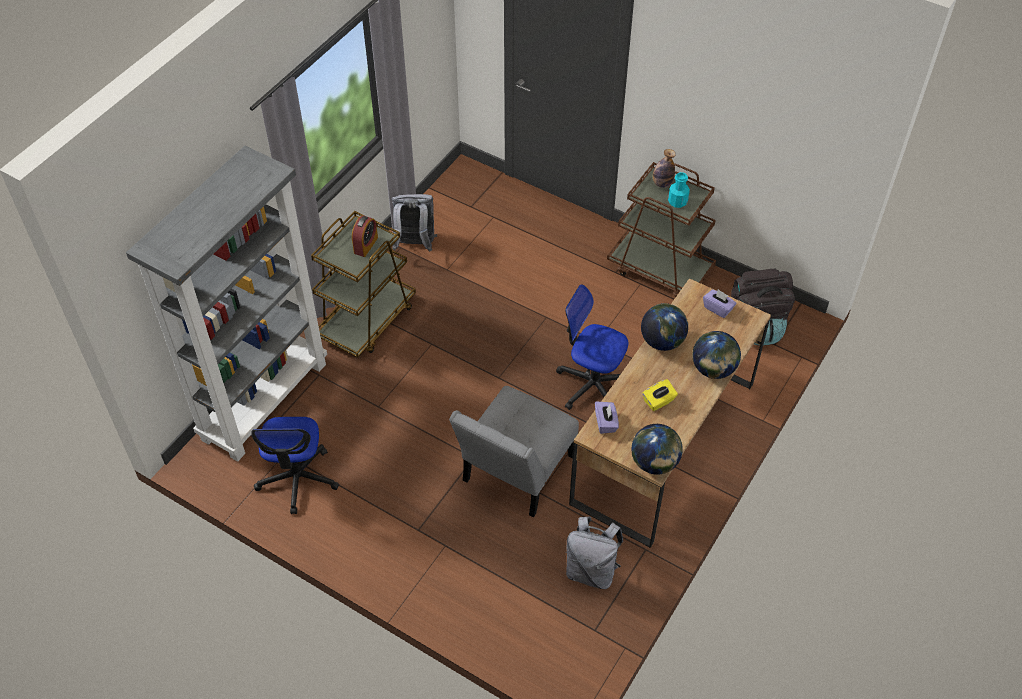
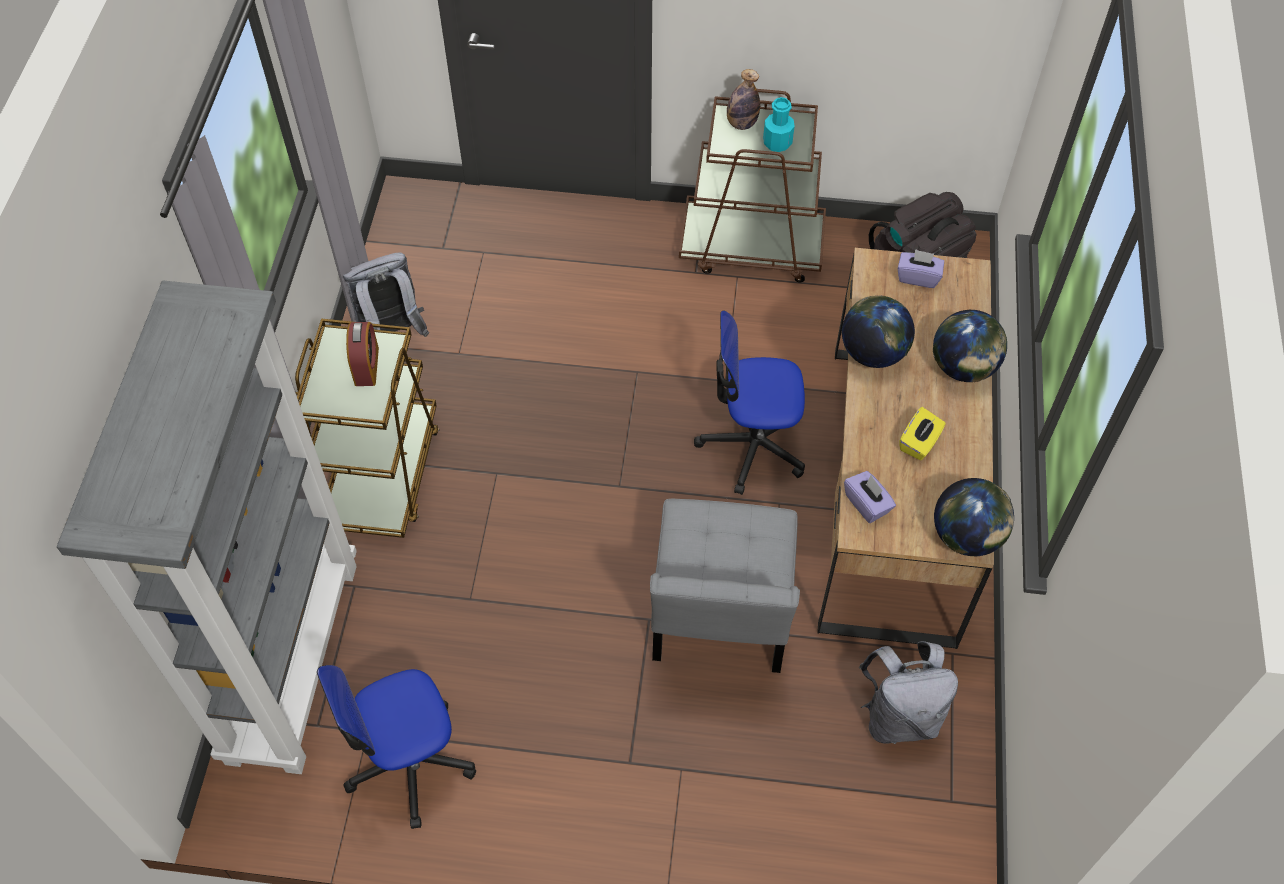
camera: 25 degrees left, 5 degrees up
(297, 479) = (409, 762): office chair -> office chair turned 90 degrees clockwise

